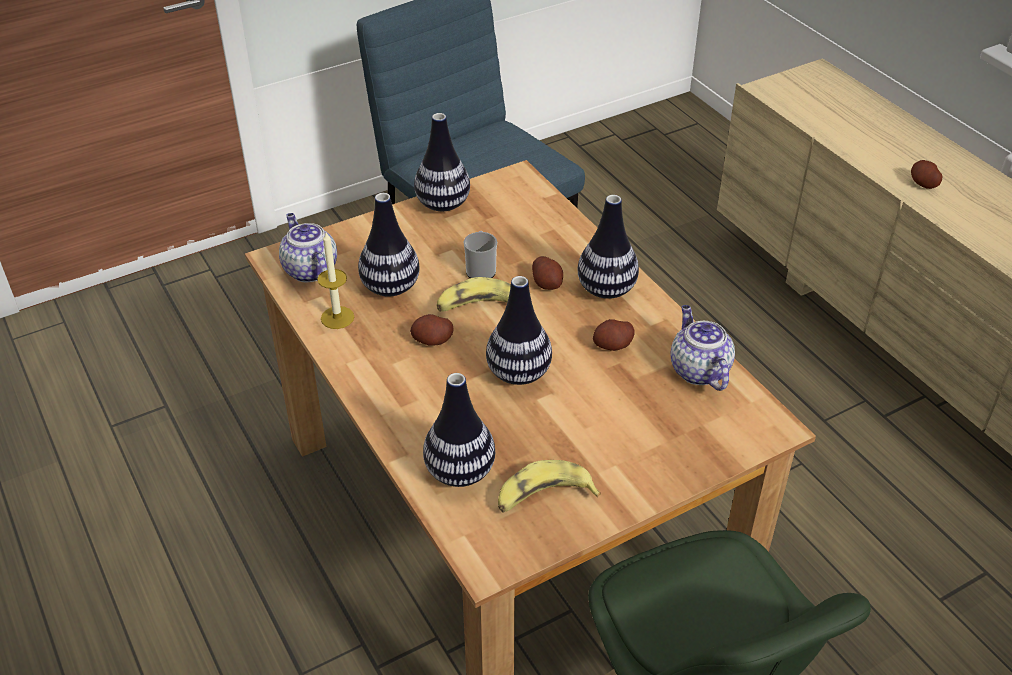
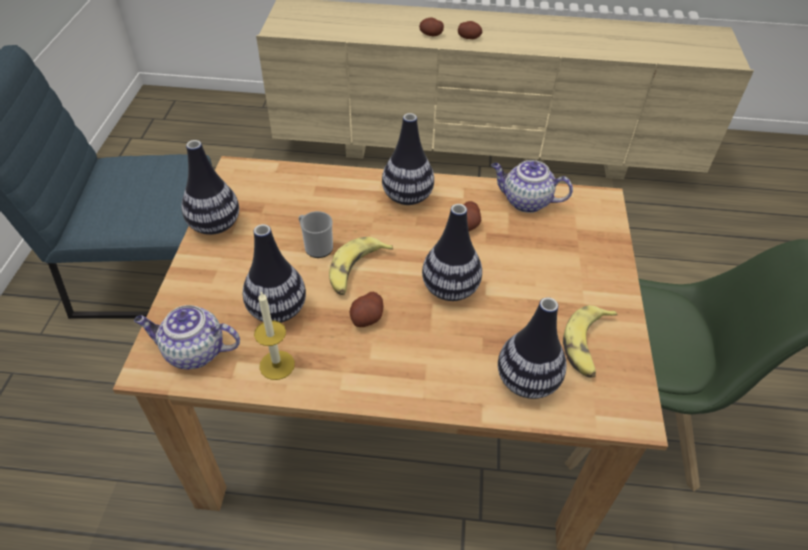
camera: 55 degrees left, 5 degrees up
(547, 283) = (370, 221): potato -> potato (469, 37)

